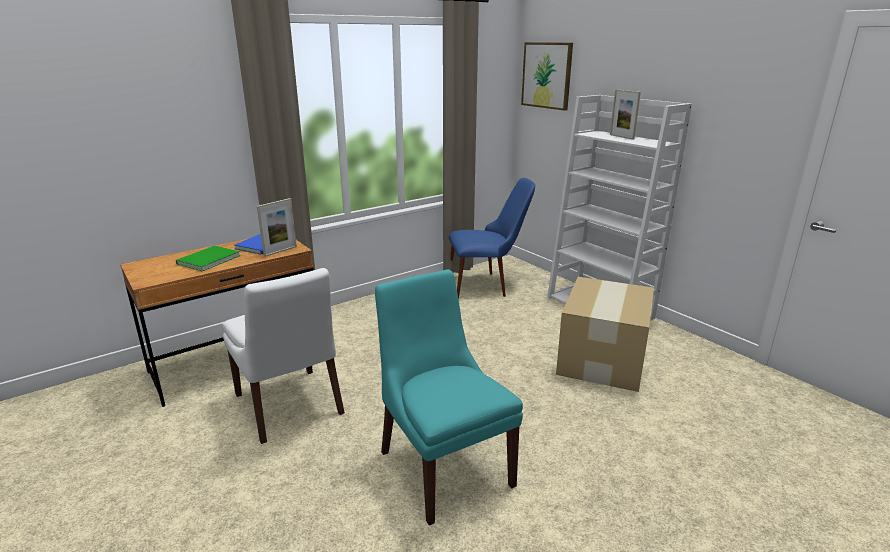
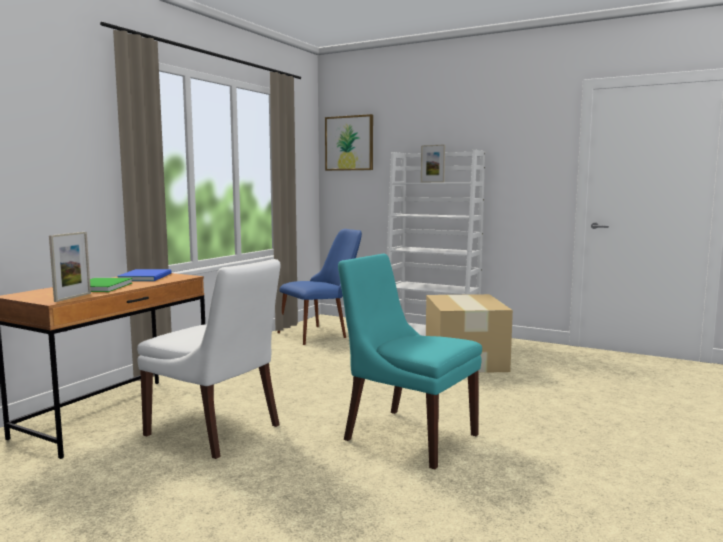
camera: 25 degrees left, 15 degrees down
(280, 251) = (172, 278): picture frame -> picture frame (73, 297)

